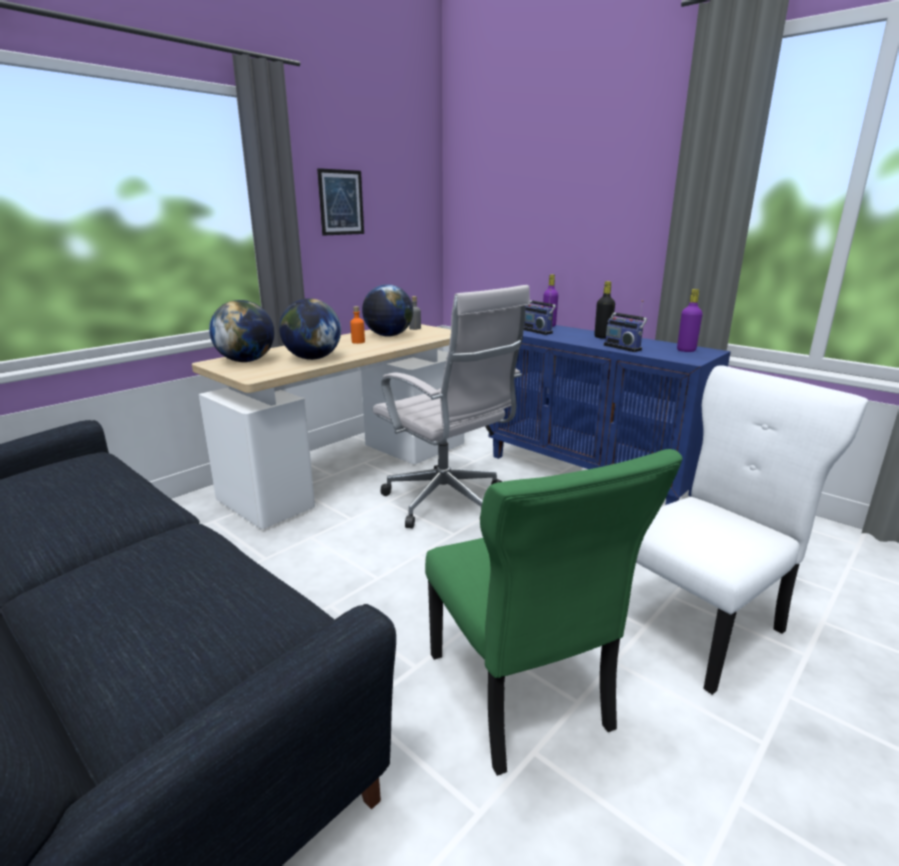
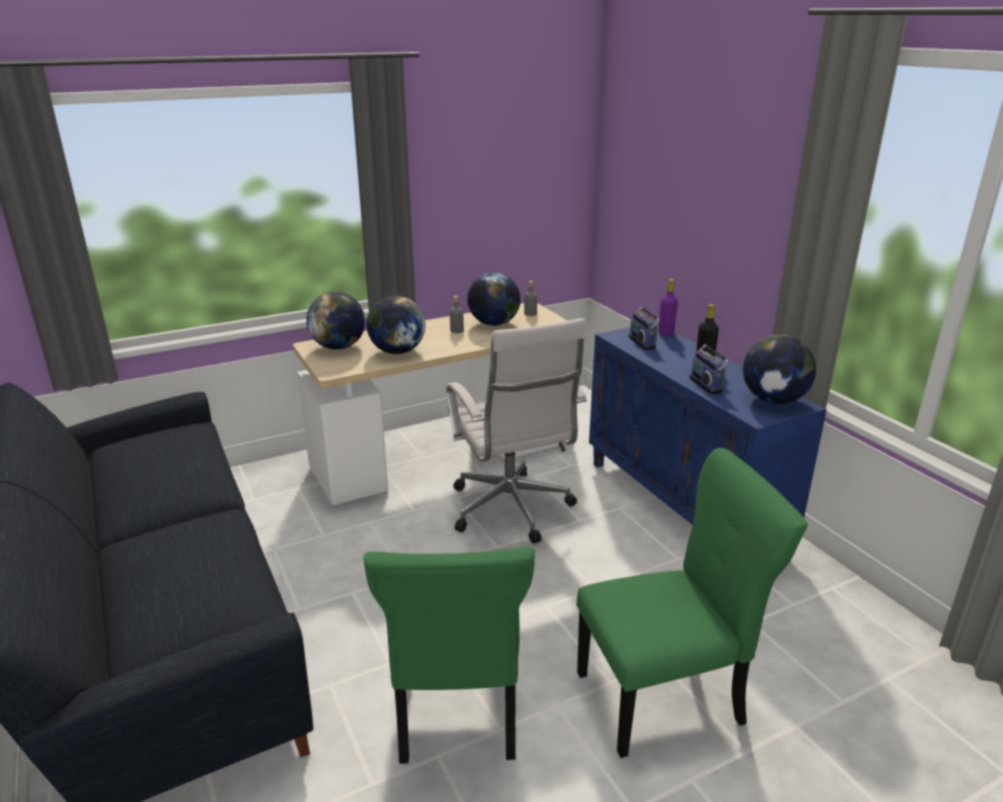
camera: 20 degrees right, 5 degrees up
(341, 202) = (465, 178): picture -> none
(358, 342) = (457, 330): orange bottle -> grey bottle
(686, 350) = (773, 400): purple bottle -> globe
(702, 626) = (666, 697): white chair -> green chair

